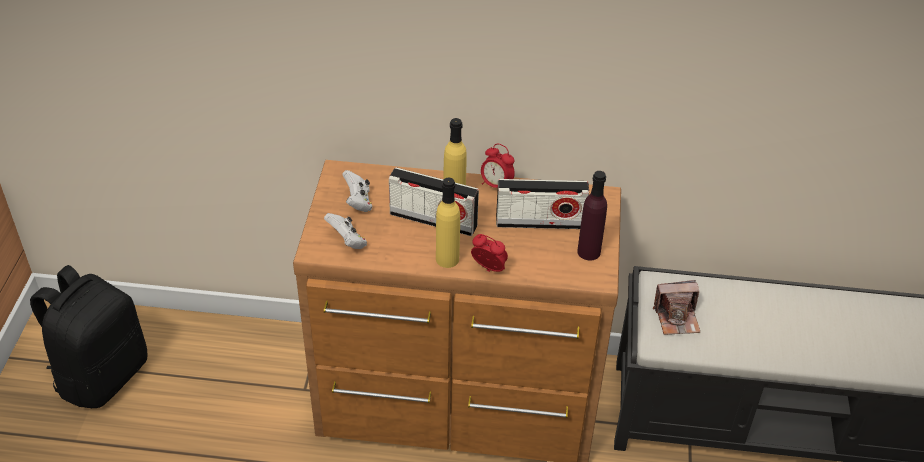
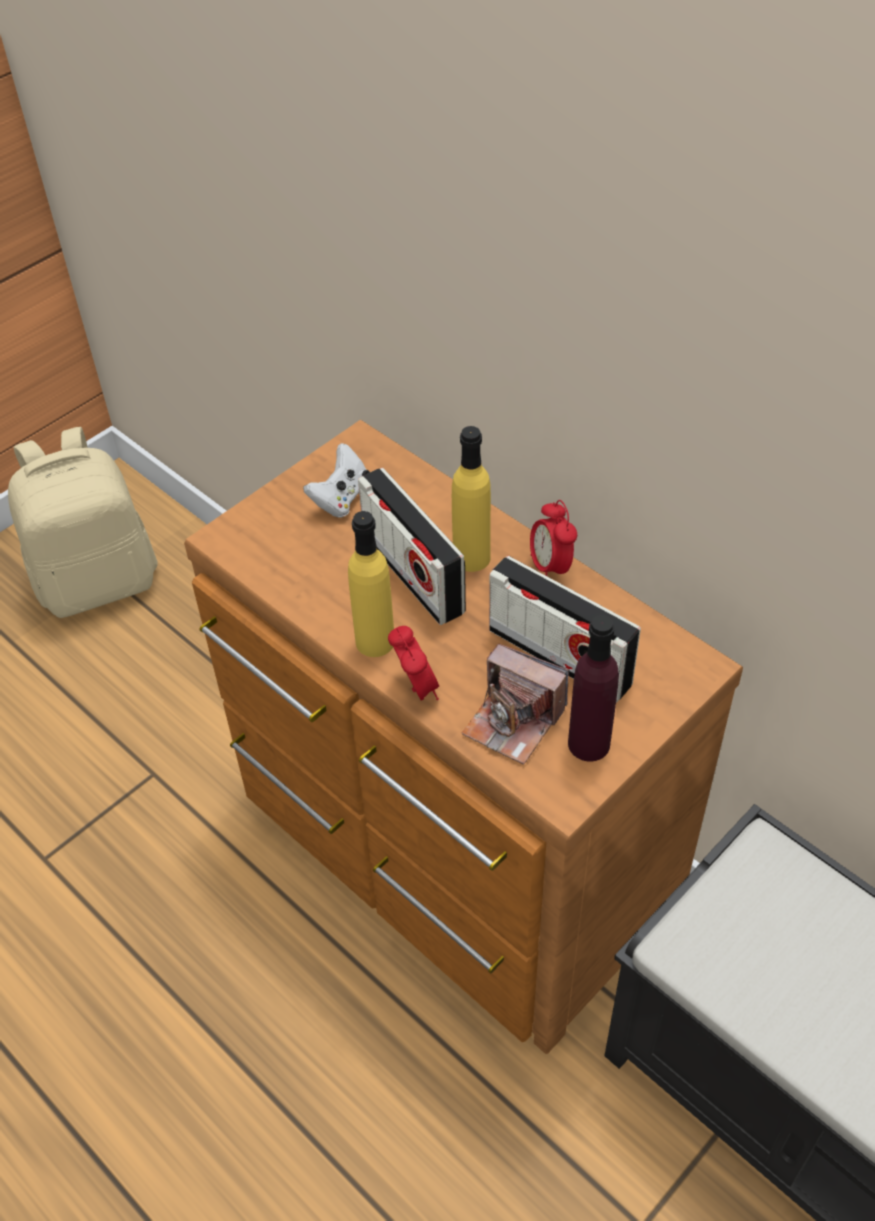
camera: 40 degrees right, 5 degrees up
(102, 375) = (98, 581): black backpack -> beige backpack
(347, 241) = (274, 546): white game controller -> none
(677, 318) = (748, 927): camera -> camera (514, 721)

